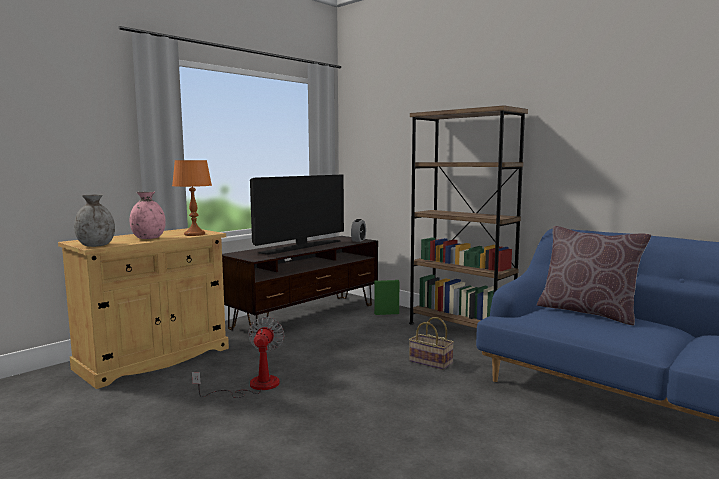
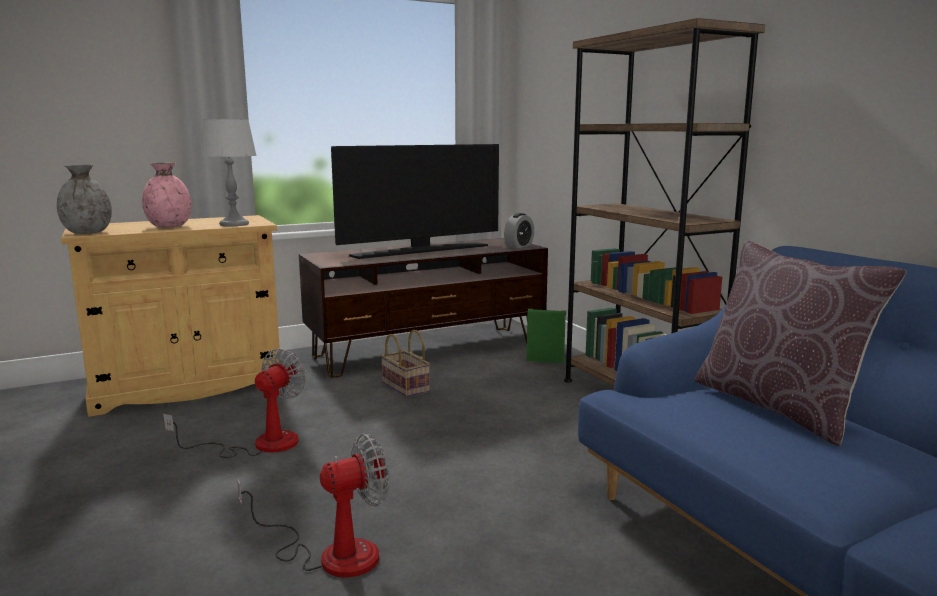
camera: 20 degrees right, 5 degrees up
(195, 234) = (234, 224): orange table lamp -> grey table lamp
(371, 436) = (331, 553): none -> fan
(429, 362) = (534, 448): basket -> basket (403, 387)

